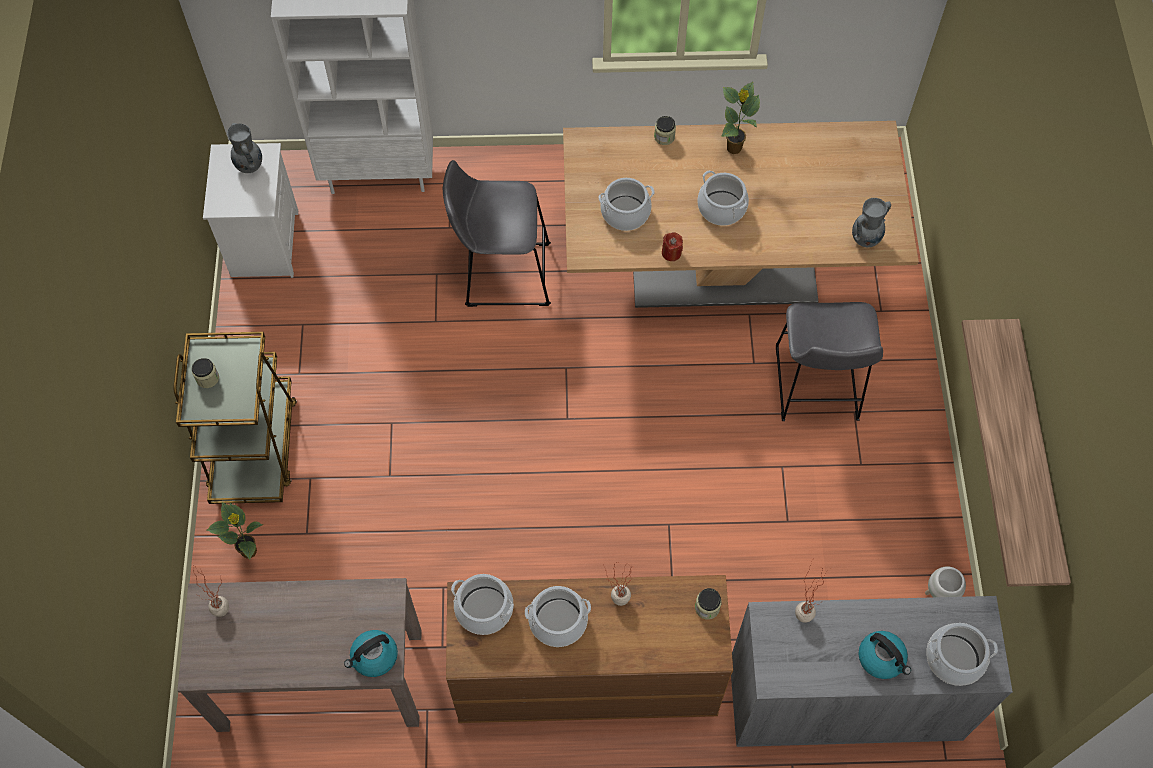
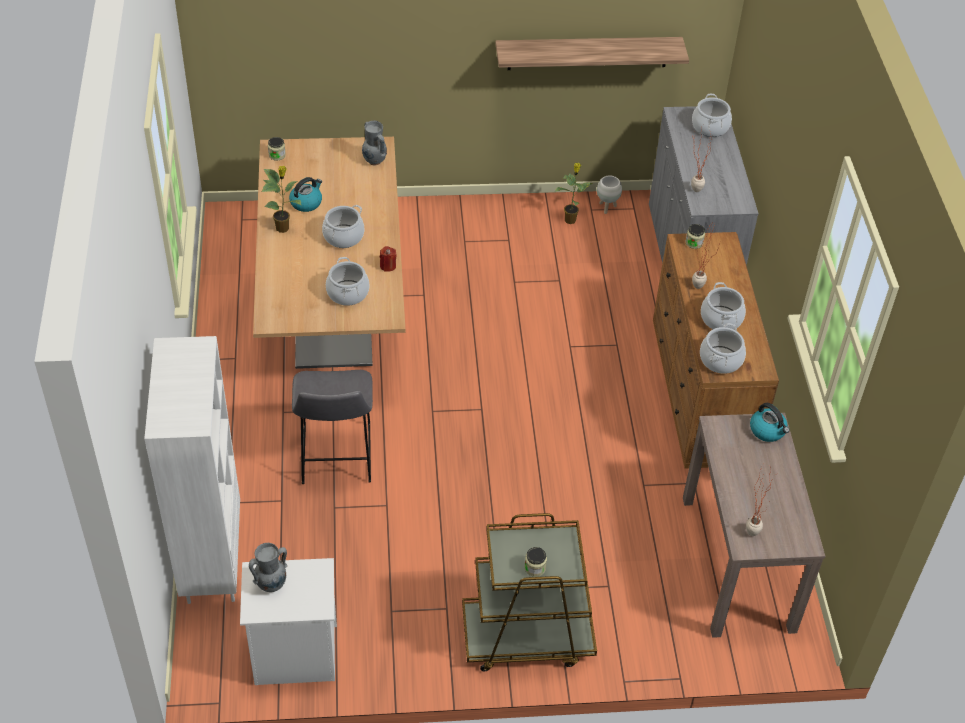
camera: 95 degrees left, 15 degrees down
(250, 551) = (631, 628): potted plant -> potted plant (570, 219)
(664, 137) = (268, 269): jar -> jar (277, 155)
(816, 389) = (445, 261): grey stool -> none
(882, 658) = (717, 157): kettle -> kettle (306, 202)

